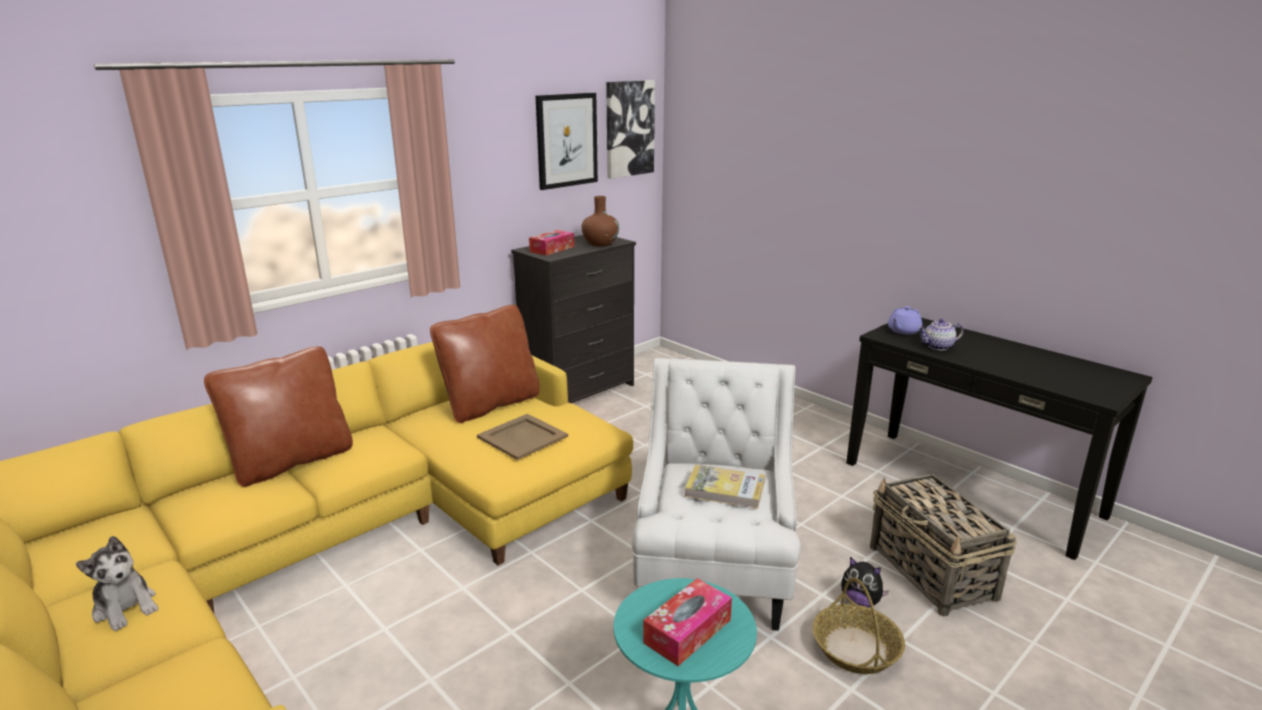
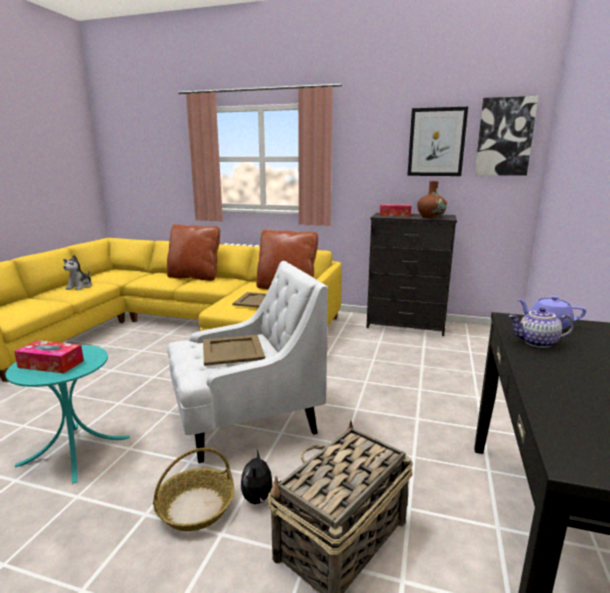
camera: 60 degrees right, 5 degrees down
(725, 490) = (232, 350): book -> beige tray
(938, 347) = (537, 343): teapot -> teapot turned 45 degrees counterclockwise

